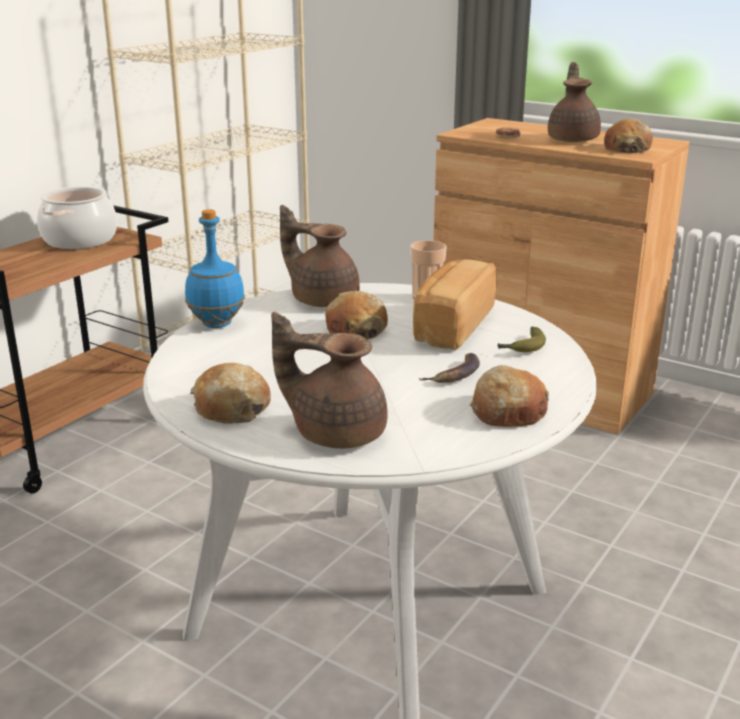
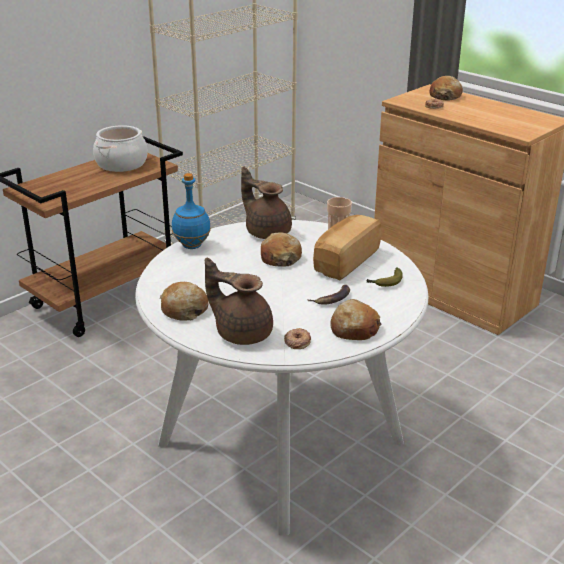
camera: 10 degrees right, 5 degrees up
(428, 437) = (297, 341): none -> donut
(573, 139) = (482, 113): brown teapot -> none
(626, 148) = (517, 125): bread -> bread (445, 96)

